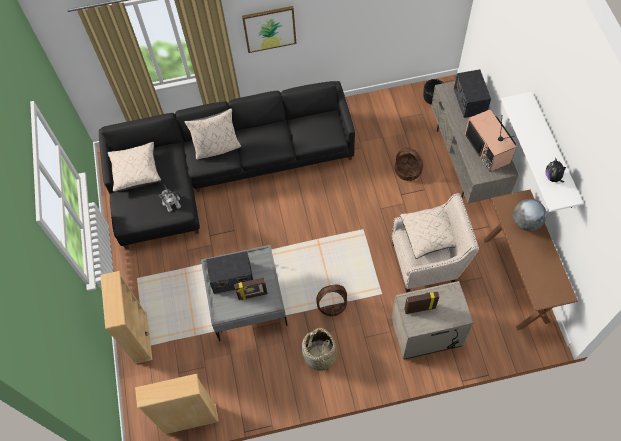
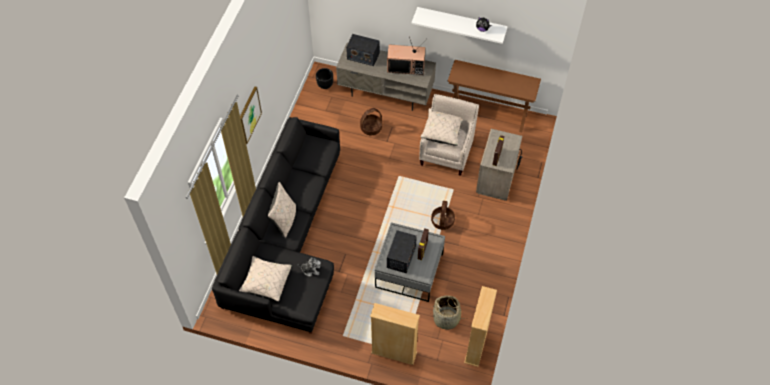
camera: 65 degrees left, 5 degrees down
(320, 356) = (476, 246): basket -> basket (446, 318)
(525, 222) = (476, 73): globe -> none

